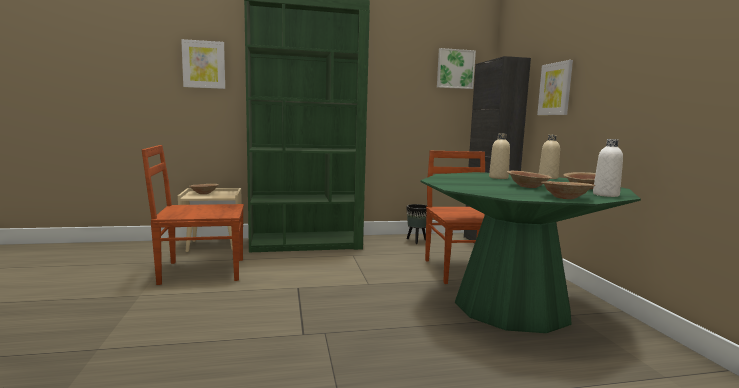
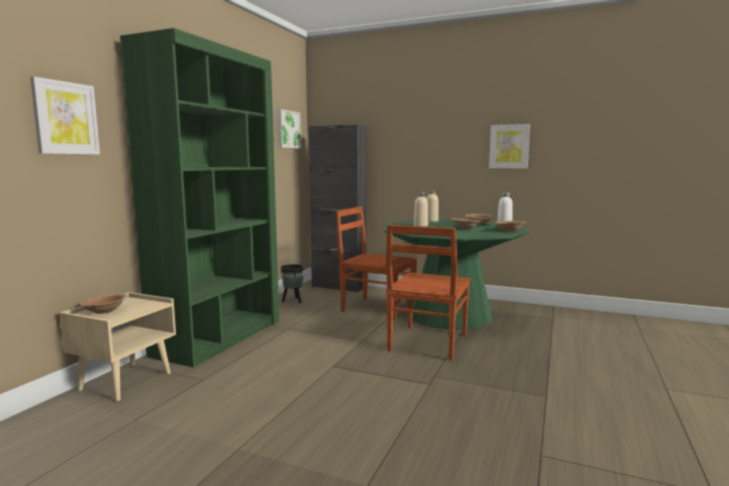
camera: 55 degrees left, 0 degrees up
(200, 271) = (212, 402): brown chair -> brown chair (427, 343)
(555, 89) = (397, 153): picture -> picture (509, 146)

